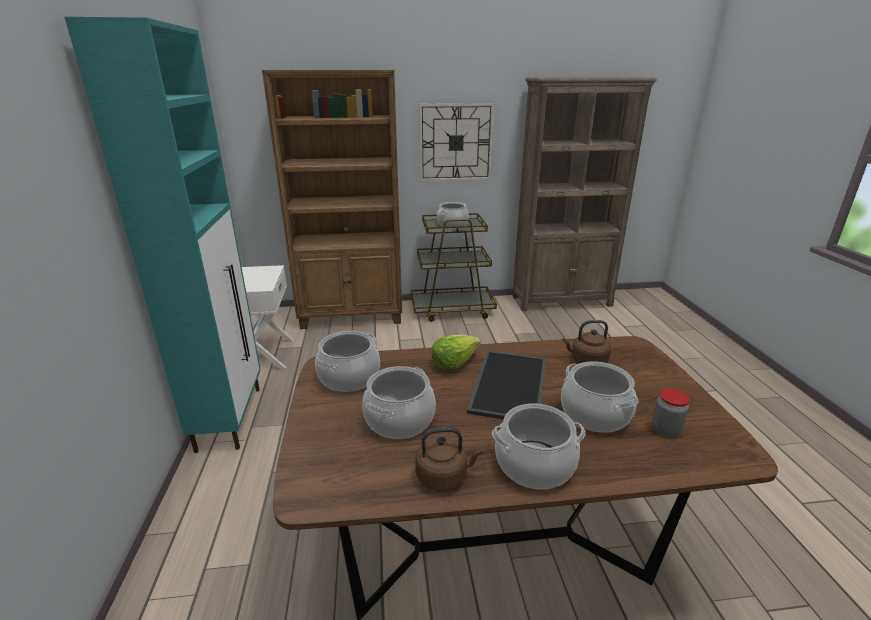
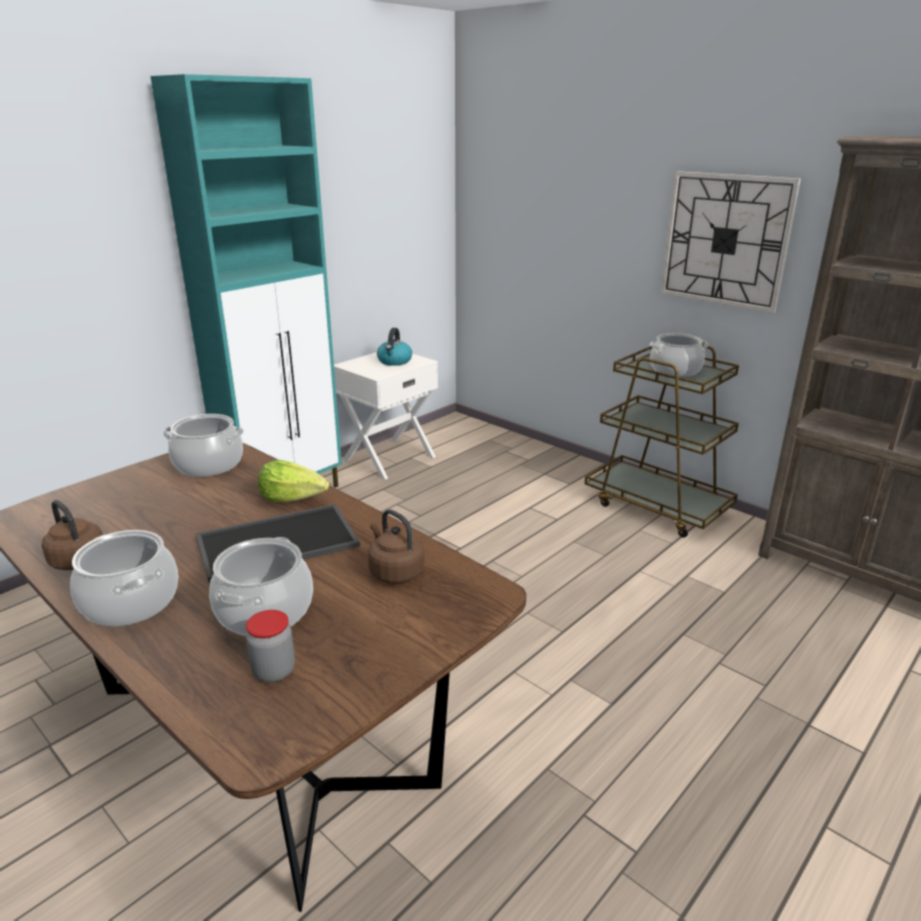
camera: 50 degrees right, 0 degrees up
(254, 275) = (394, 361): none -> kettle
(352, 316) = (529, 459): brown bookcase -> none
(400, 420) = (155, 511): cooking pot -> none

